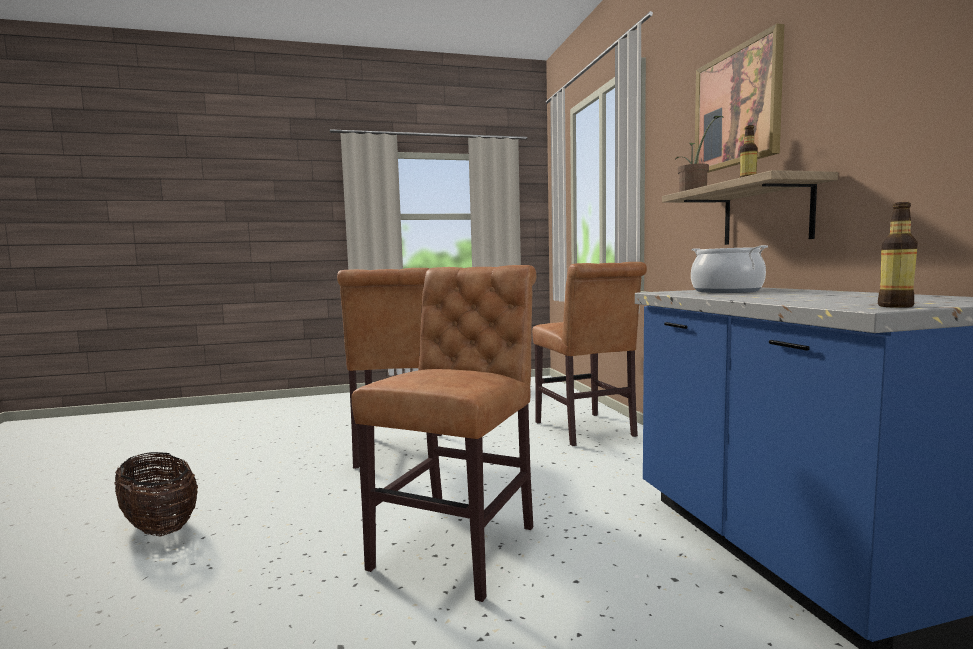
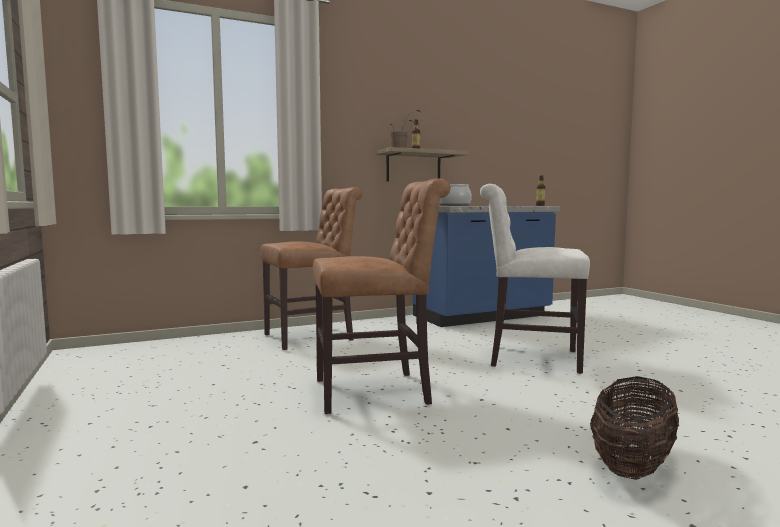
camera: 100 degrees left, 0 degrees up
(460, 543) = (528, 358): brown chair -> white chair
(737, 108) = (392, 103): picture -> none

